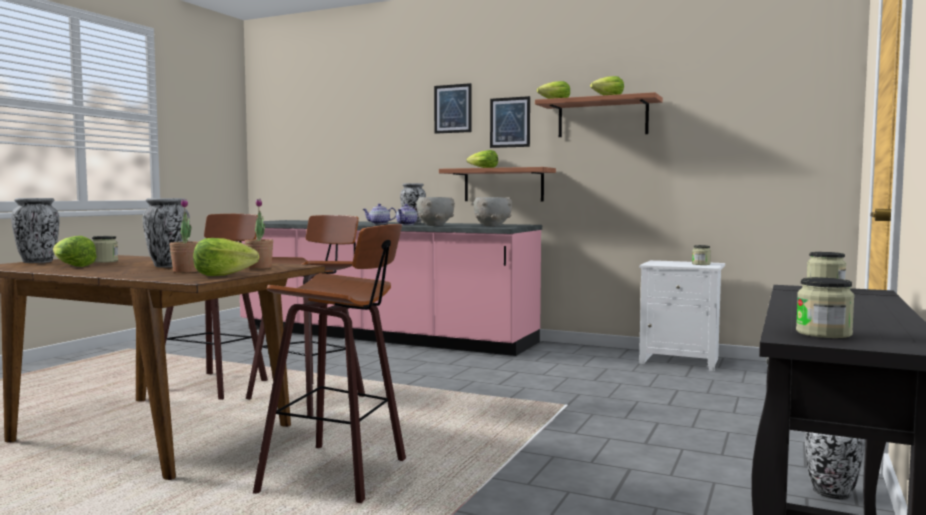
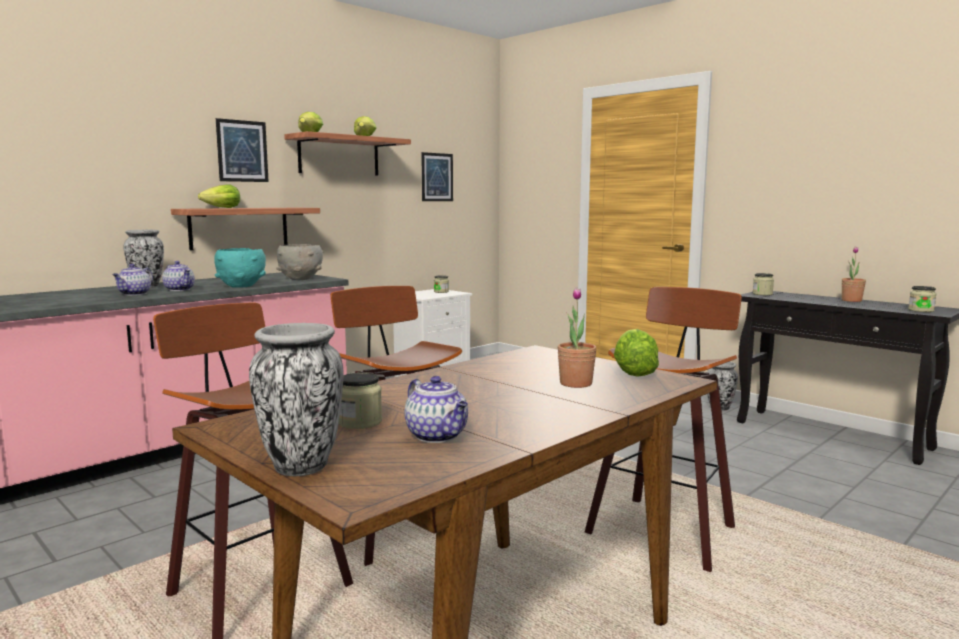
camera: 70 degrees left, 5 degrees up
(72, 266) = (438, 436): lettuce -> teapot
(167, 266) = (491, 391): vase -> none
(259, 267) = (548, 361): potted plant -> potted plant (851, 300)
(435, 225) = (241, 286): grey bowl -> turquoise bowl
(453, 108) = (161, 124): picture -> picture (437, 177)

